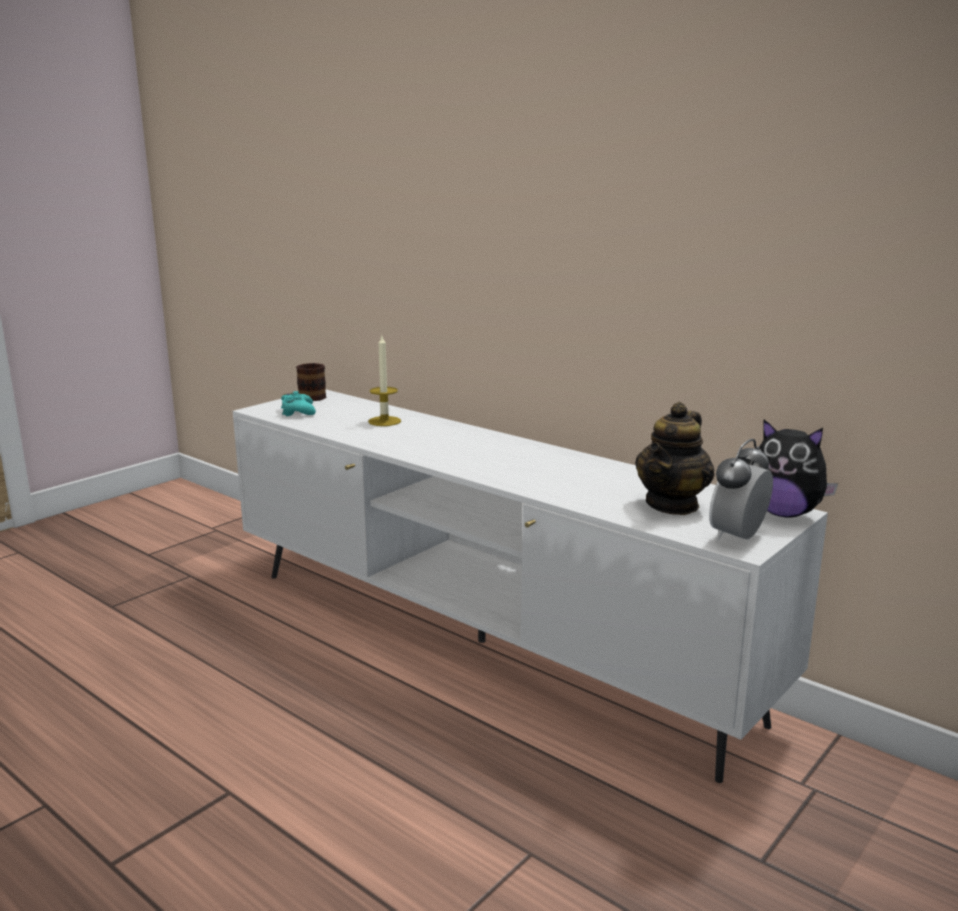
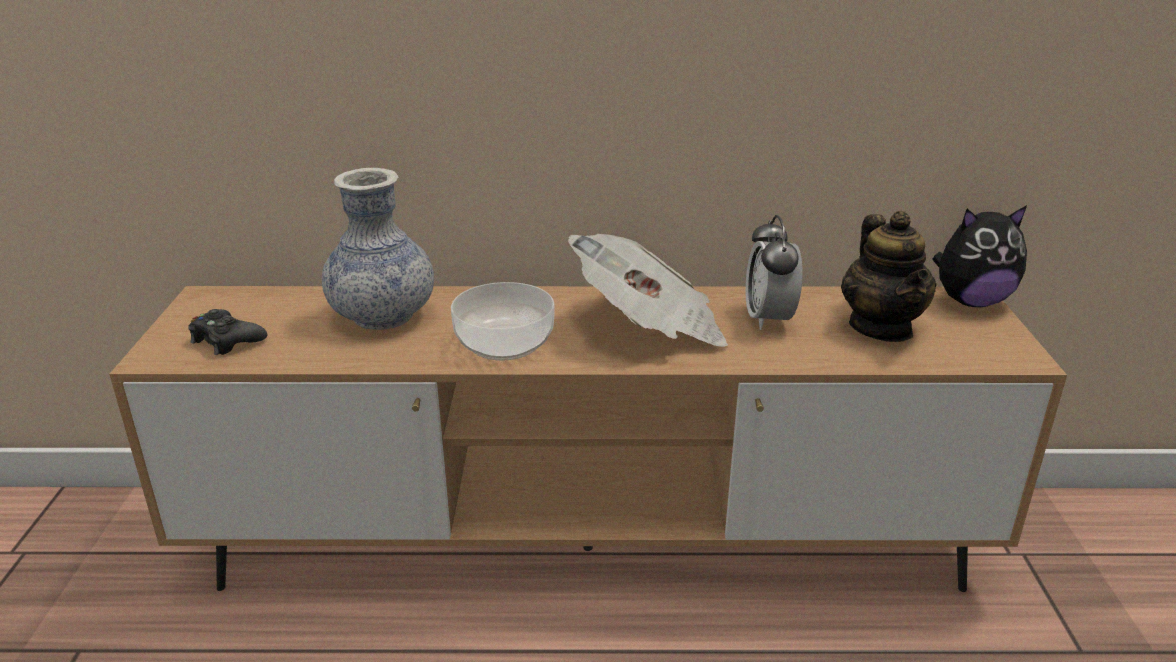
camera: 40 degrees left, 10 degrees up
(298, 411) = (226, 340): turquoise game controller -> black game controller
(313, 396) = (199, 303): mug -> none
(384, 421) = (383, 316): candle -> vase
(420, 446) = (503, 342): none -> bowl
(481, 641) = (588, 548): white tv stand -> brown tv stand
(516, 463) = (650, 327): none -> newspaper
(737, 537) = (995, 347): alarm clock -> alarm clock (768, 319)

